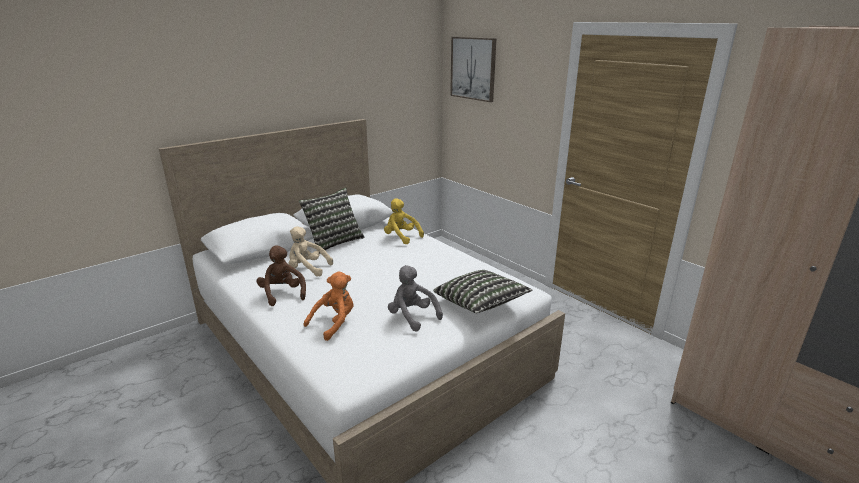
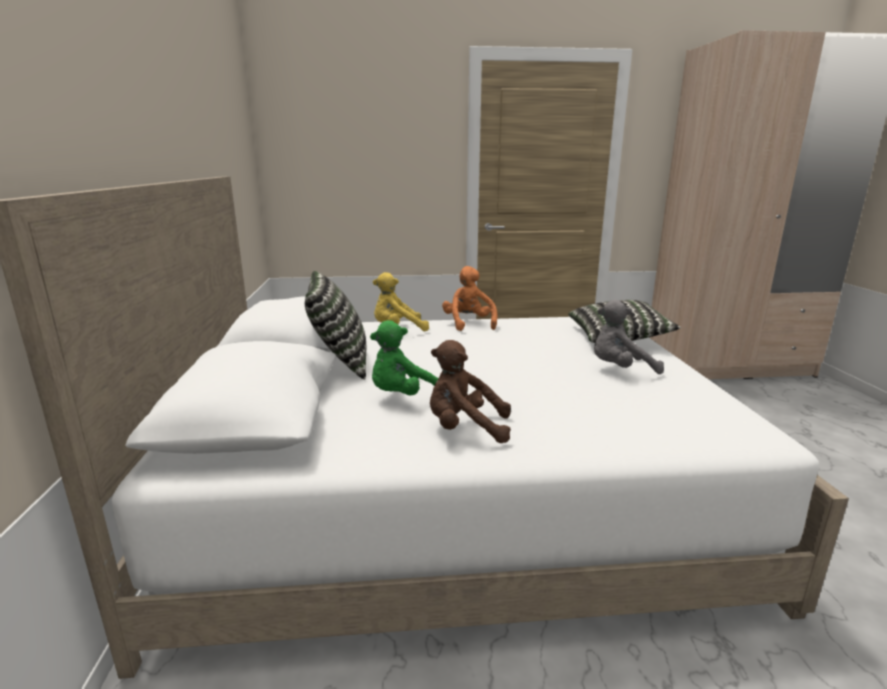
camera: 55 degrees left, 5 degrees down
(307, 269) = (403, 396): beige plush toy -> green plush toy
(334, 323) = (600, 411): orange plush toy -> orange plush toy (468, 324)
(473, 68) = (317, 110): picture -> none

